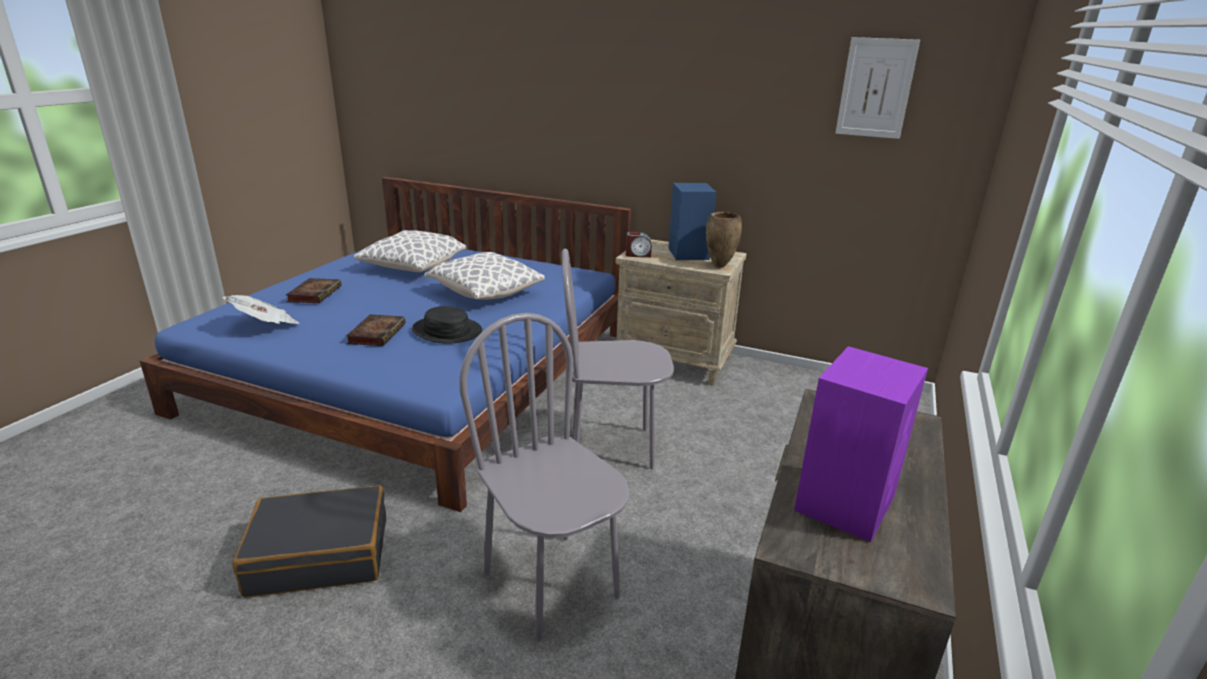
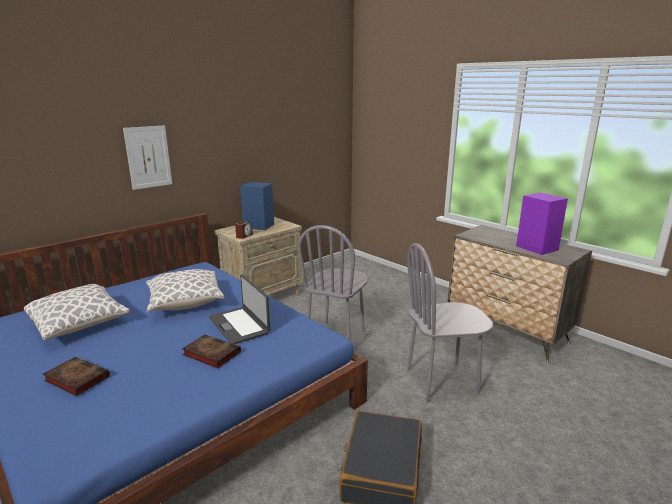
camera: 65 degrees left, 5 degrees down
(266, 325) = (127, 410): newspaper -> none
(447, 331) = (239, 325): black hat -> laptop
(719, 266) = (287, 224): brown vase -> none
(876, 88) = (310, 115): picture -> picture (148, 157)

